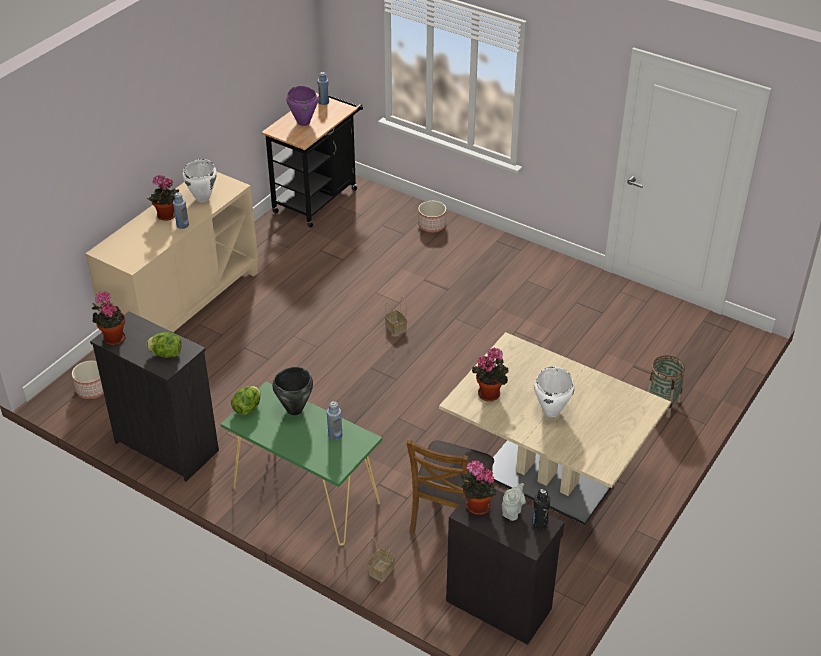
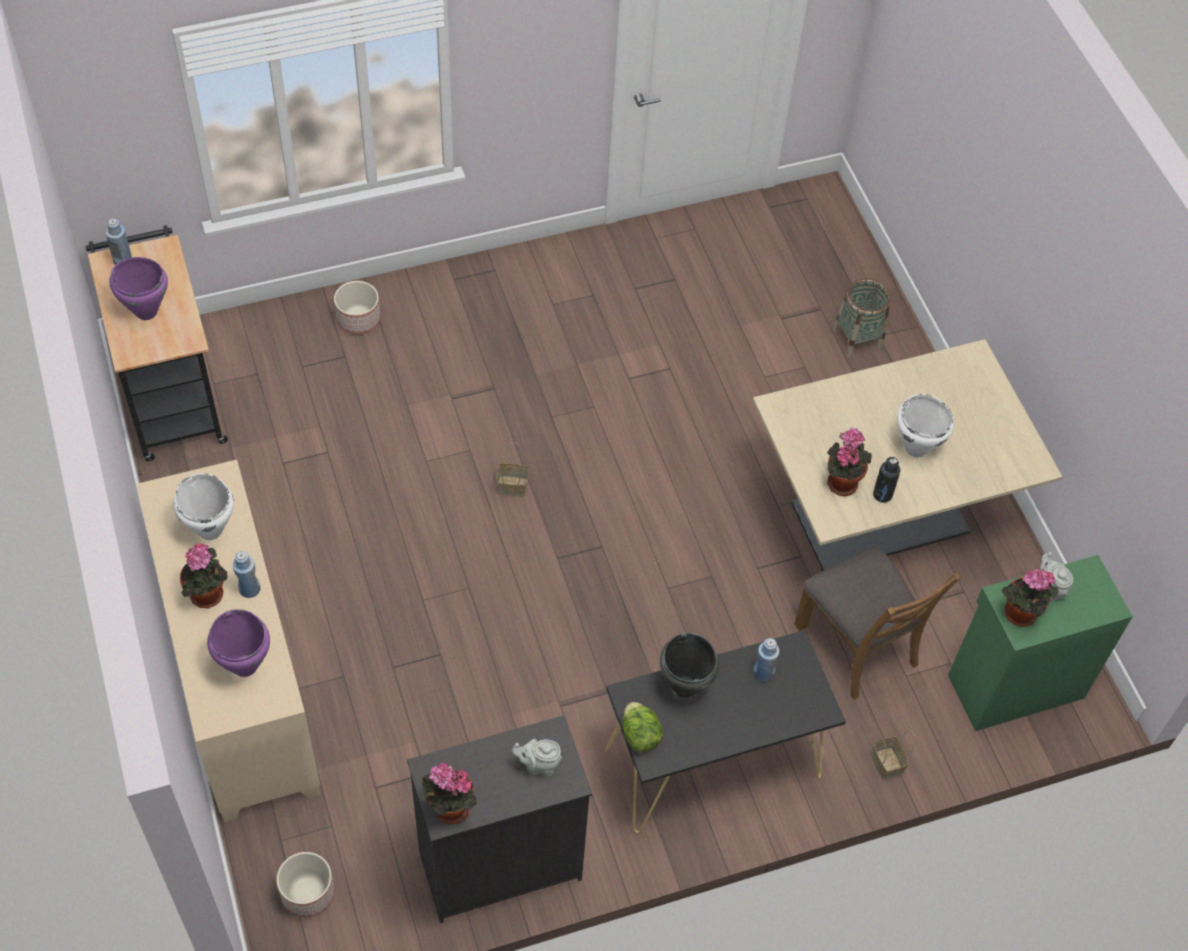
camera: 55 degrees left, 15 degrees up
(139, 245) = (245, 666): none -> purple cooking pot
(166, 354) = (539, 765): lettuce -> grey teapot
(305, 495) = (711, 764): green console table -> black console table
(499, 603) = (1014, 685): black cabinet -> green cabinet
(539, 524) = (1085, 577): black bottle -> black bottle (882, 494)

